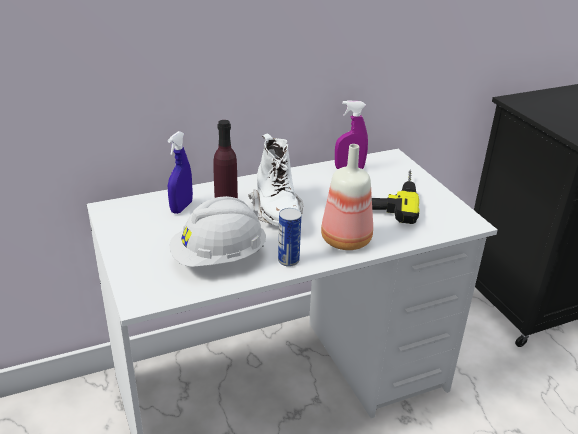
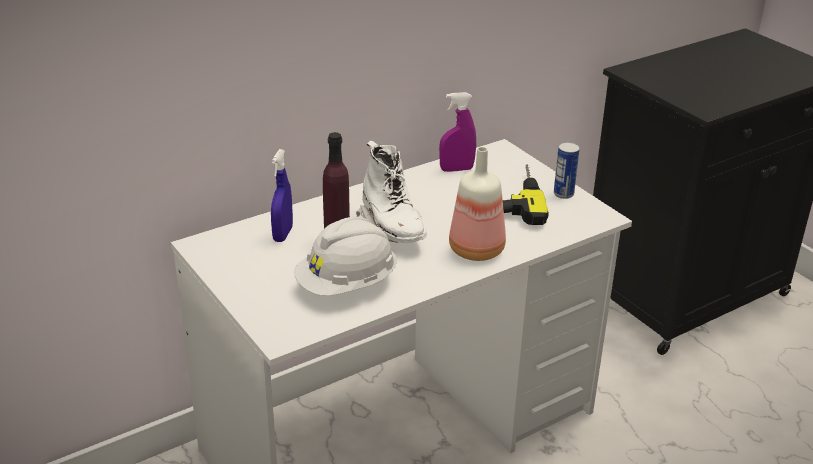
camera: 10 degrees left, 0 degrees up
(288, 260) = (422, 279): can -> can (563, 194)

